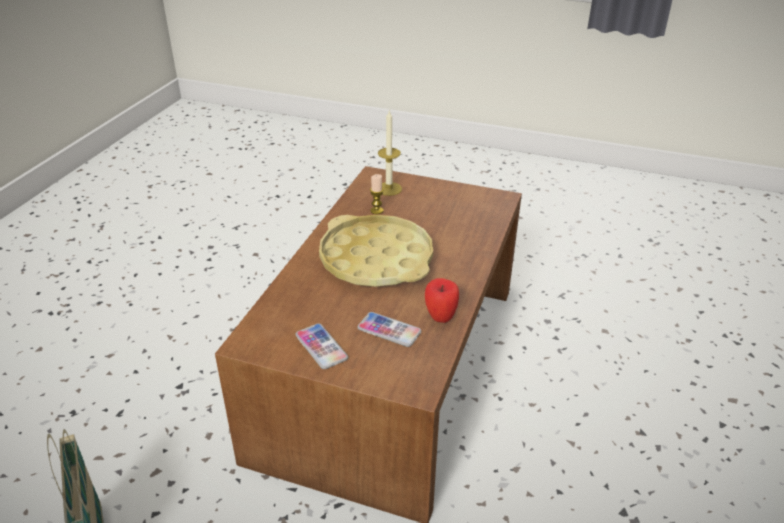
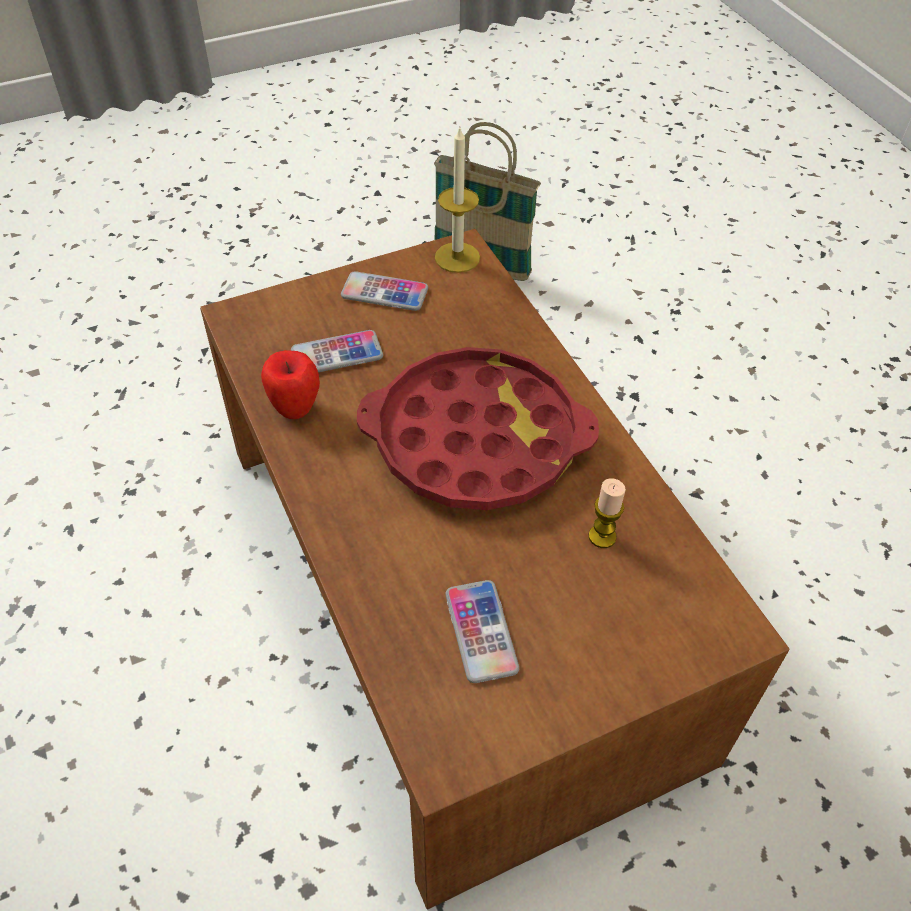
camera: 135 degrees right, 15 degrees up
(376, 259) = (476, 439): yellow tray -> red tray
(389, 189) = (659, 610): candle -> candle (457, 257)
(454, 213) = (481, 631): none -> phone

